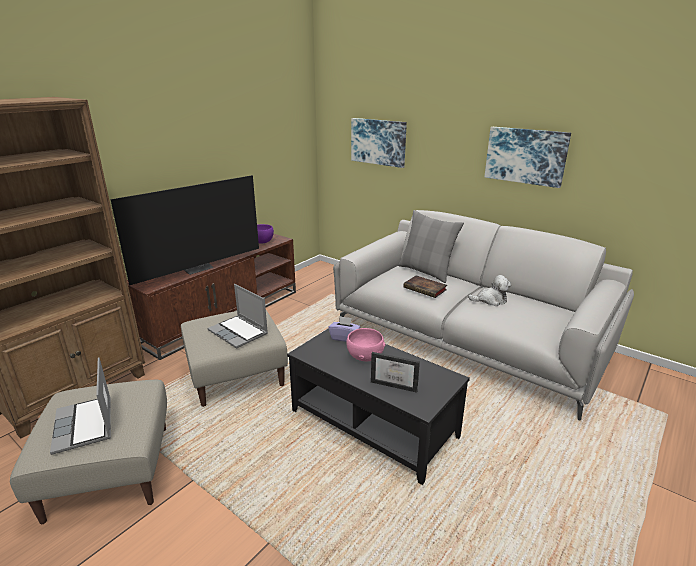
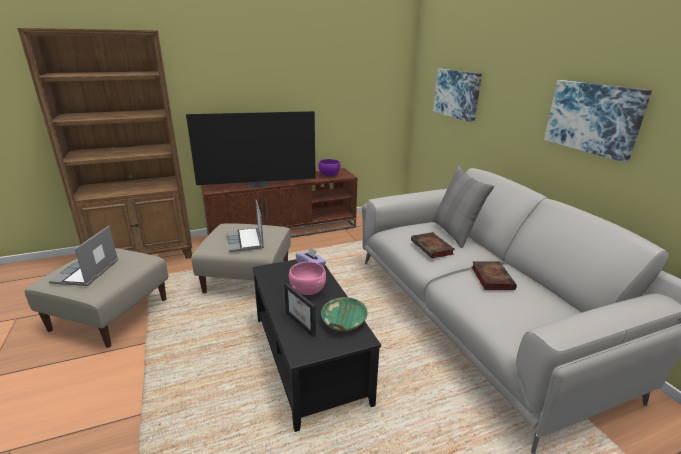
camera: 30 degrees right, 0 degrees up
(424, 371) = (343, 321): none -> green bowl
(490, 300) = (491, 277): plush toy -> book

